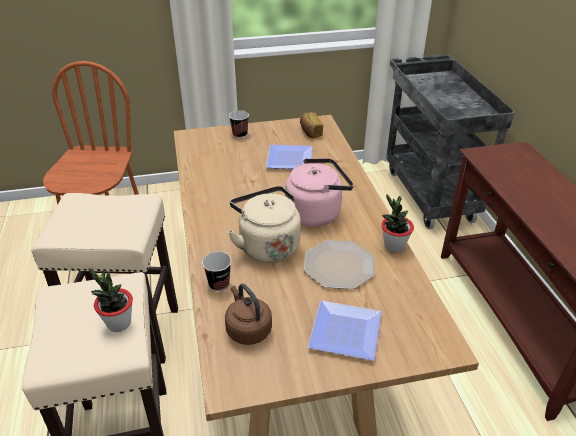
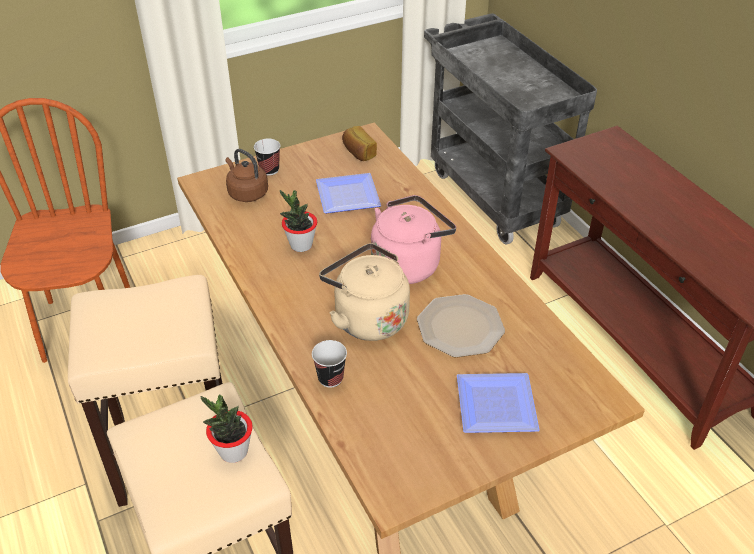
camera: 15 degrees left, 5 degrees up
(247, 329) = (387, 425): brown kettle -> brown kettle (246, 193)
(394, 246) = (513, 291): potted plant -> potted plant (301, 245)

